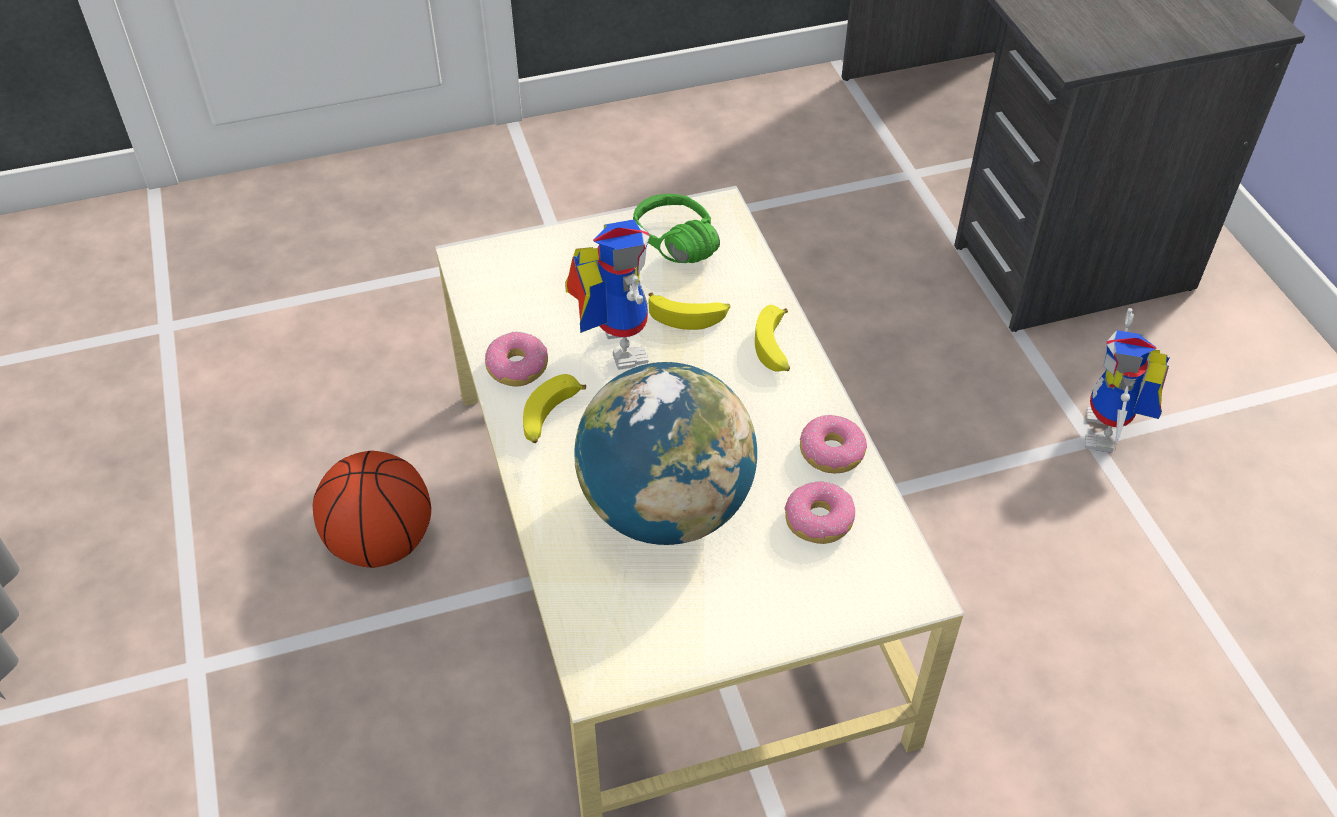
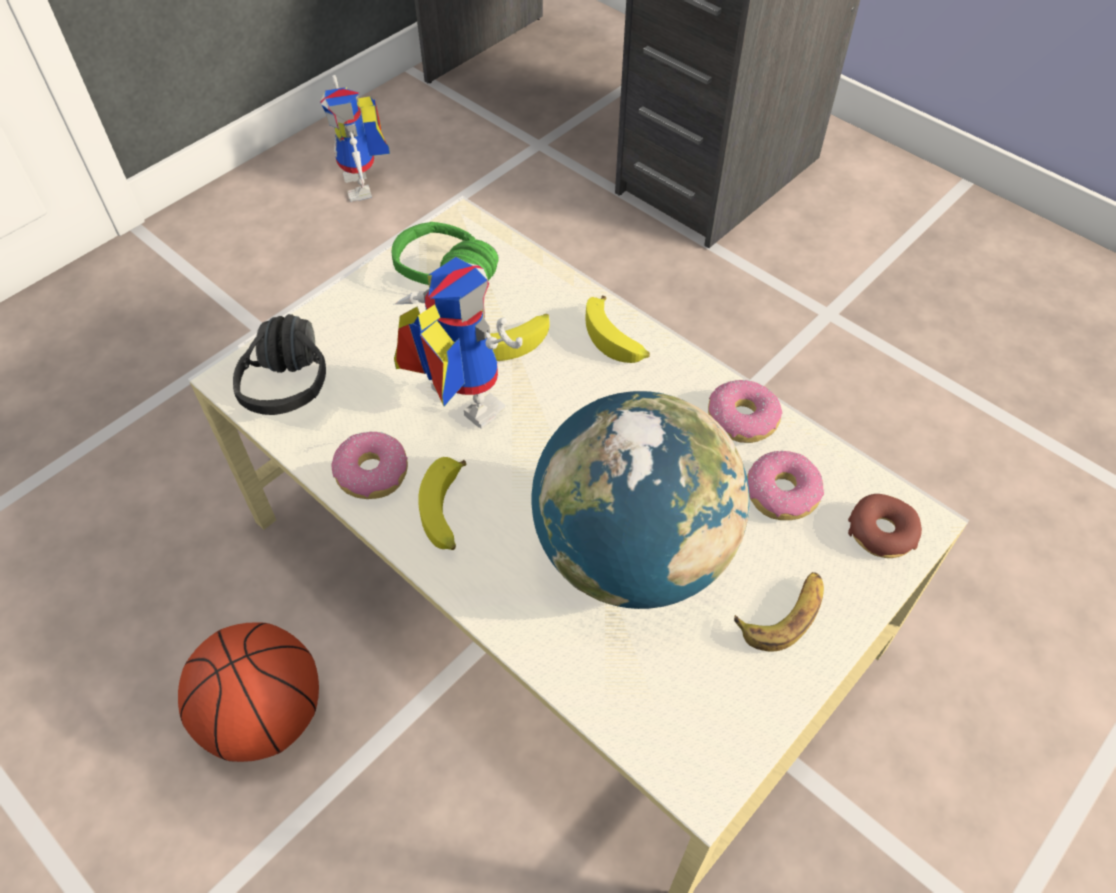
camera: 30 degrees left, 5 degrees up
(515, 281) = (305, 381): none -> black headphones
(748, 604) = (783, 614): none -> banana
(878, 586) = (881, 532): none -> donut
(1109, 436) = (839, 304): toy robot -> toy robot (366, 187)

